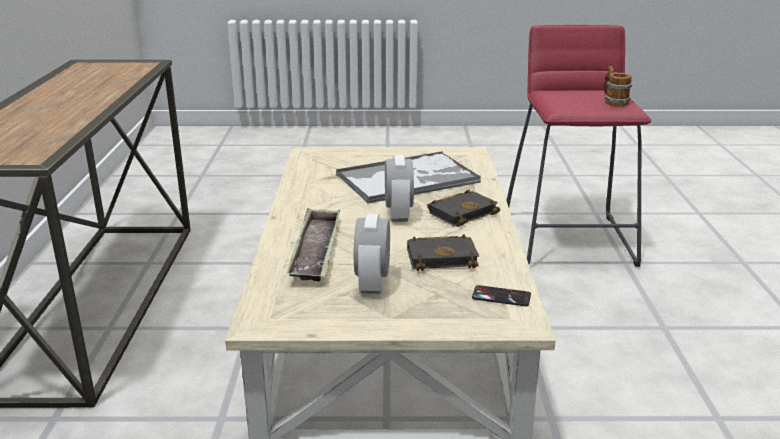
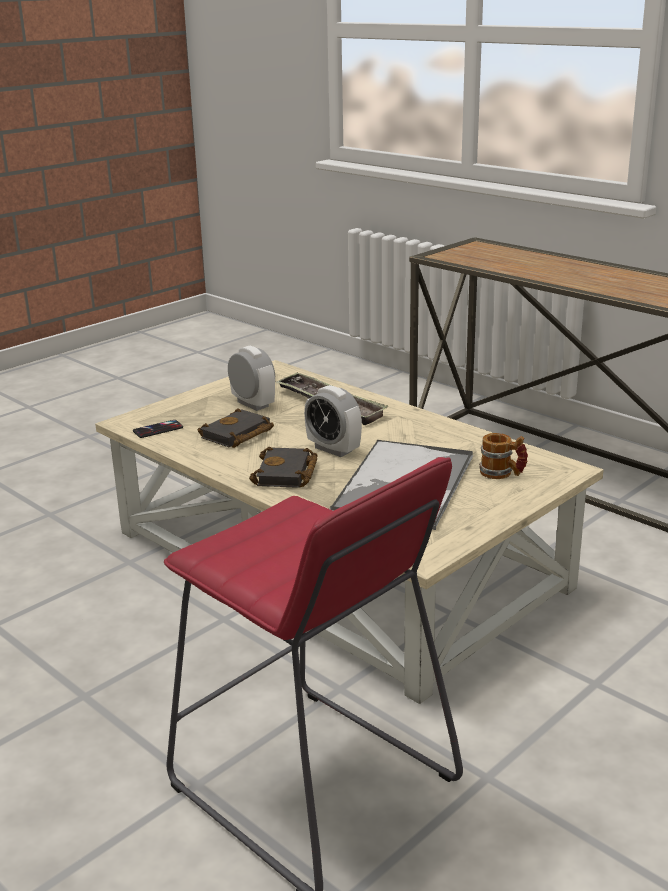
camera: 135 degrees right, 0 degrees up
(613, 101) = (245, 557): mug -> mug (502, 474)

